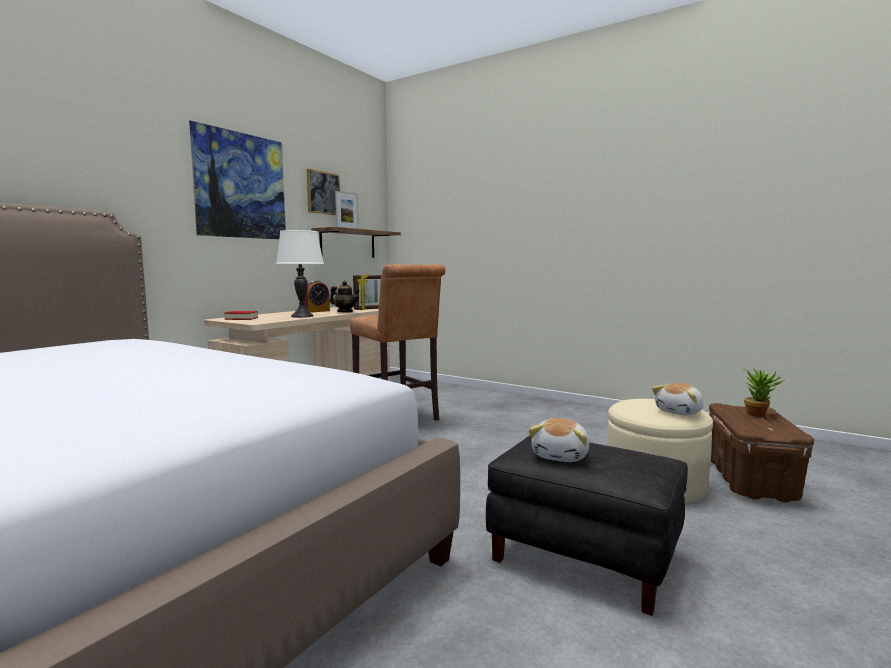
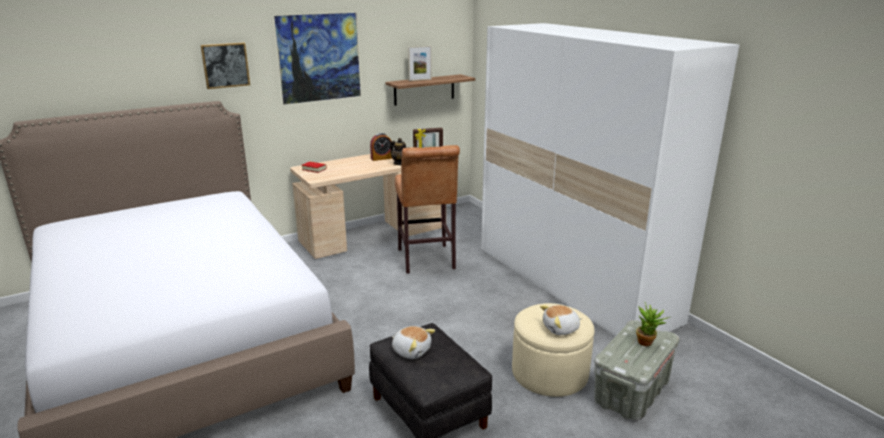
camera: 25 degrees right, 15 degrees up
(302, 316) = (359, 170): white table lamp -> none
(323, 193) = (398, 48): picture -> picture (225, 65)
(561, 456) = (411, 350): plush toy -> plush toy turned 105 degrees counterclockwise
(568, 413) = (572, 283): none -> white wardrobe
(751, 481) = (631, 393): brown storage box -> grey storage box

